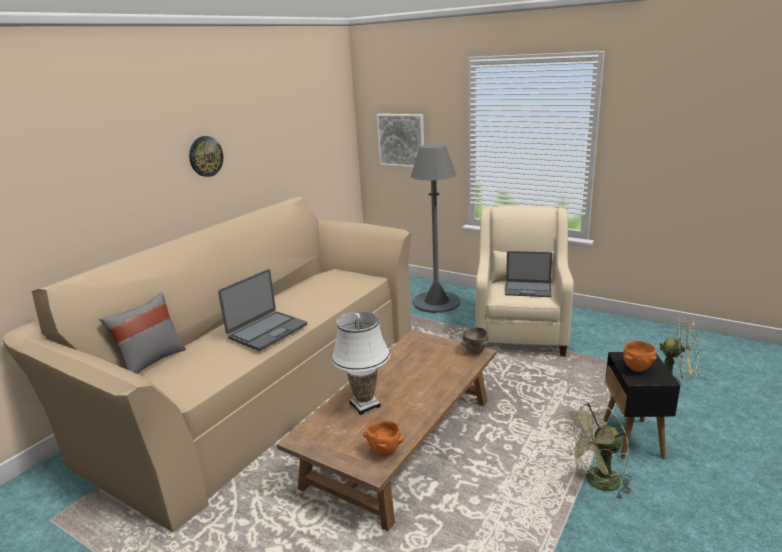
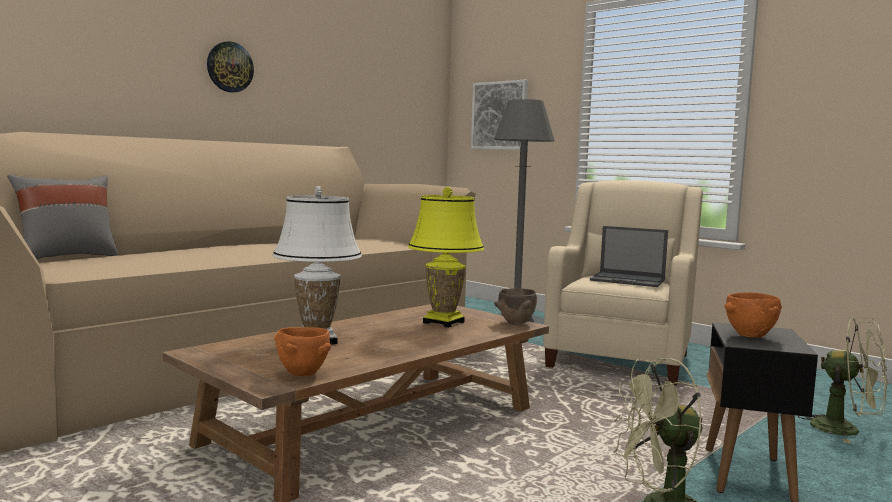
camera: 10 degrees right, 15 degrees down
(267, 331) = (229, 251): laptop -> none
(429, 361) = (443, 322): none -> yellow table lamp

